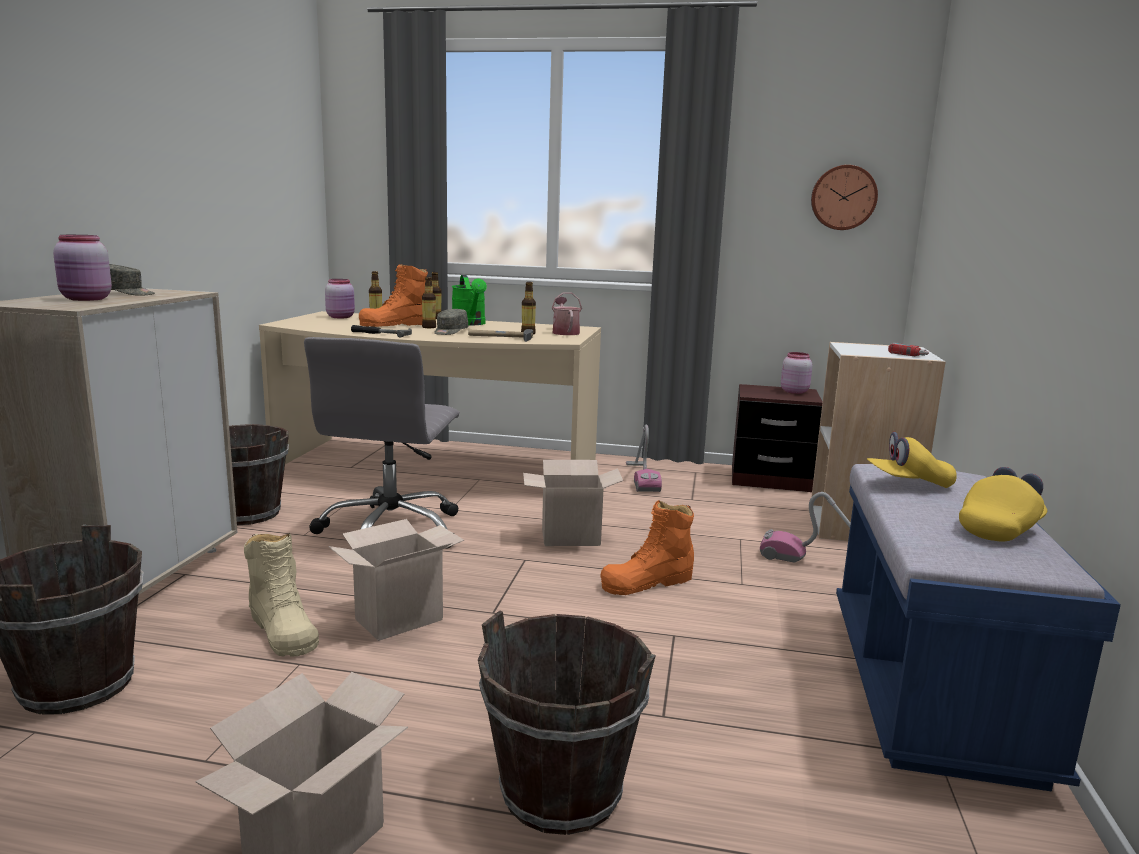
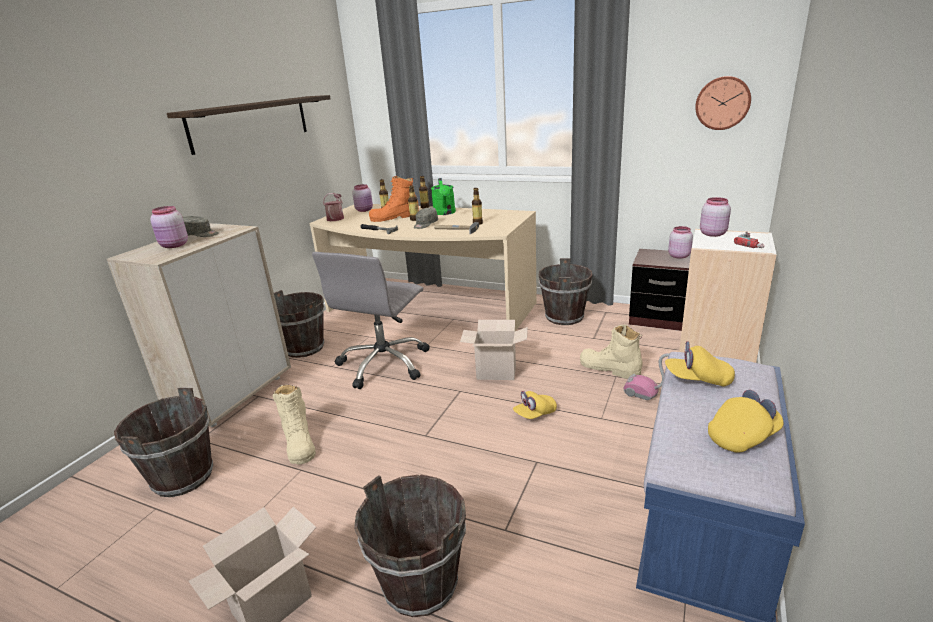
camera: 15 degrees right, 10 degrees up
(196, 154) = (251, 122): none -> shelf
(400, 618) = (368, 437): cardboard box -> none
(565, 332) = (505, 220): watering can -> watering can (336, 218)
(642, 477) = (564, 317): vacuum cleaner -> brown bucket
(647, 582) = (535, 414): orange boot -> yellow cap
(728, 531) = (609, 368): none -> beige boot
(855, 345) = (712, 234): none -> pink jar

